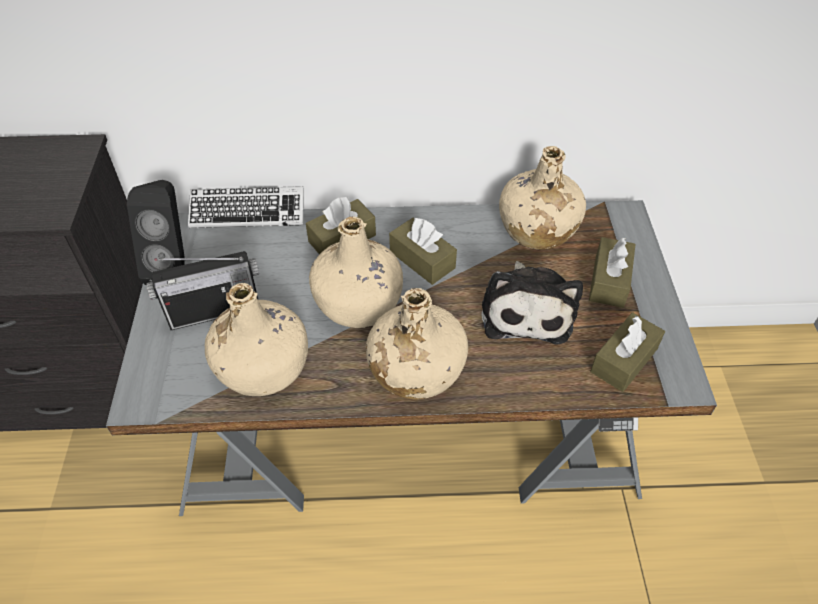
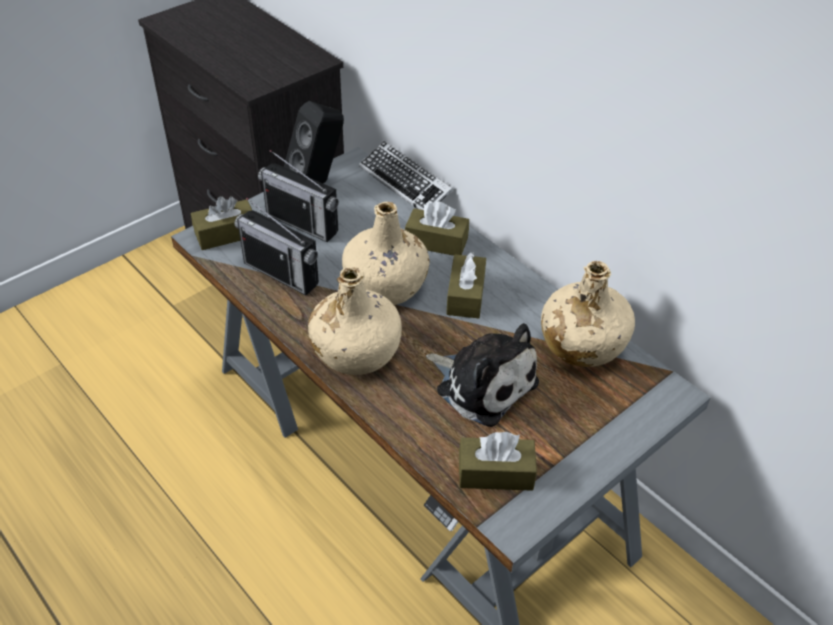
camera: 50 degrees right, 5 degrees down
(263, 366) = (281, 273): beige bottle -> radio
(526, 310) = (482, 383): plush toy -> plush toy turned 105 degrees counterclockwise
(609, 281) = (576, 421): brown tissue box -> brown tissue box (226, 234)

